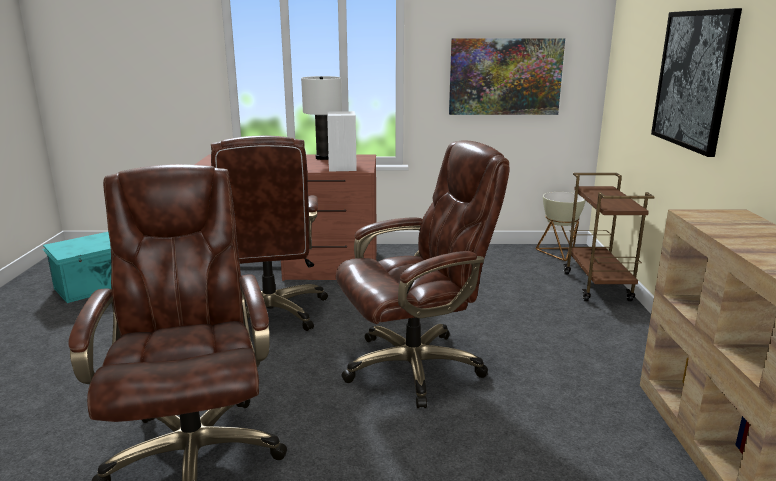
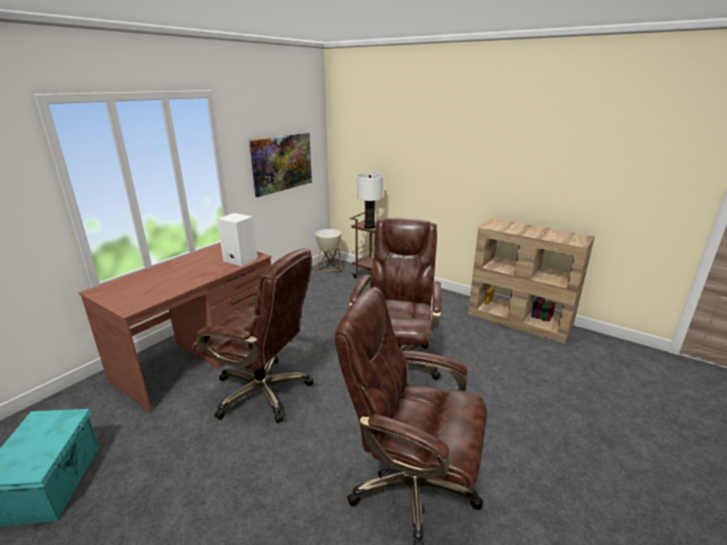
camera: 55 degrees left, 5 degrees up
(324, 158) = (199, 257): white table lamp -> white table lamp (369, 226)
(693, 79) = (428, 157): picture -> none

